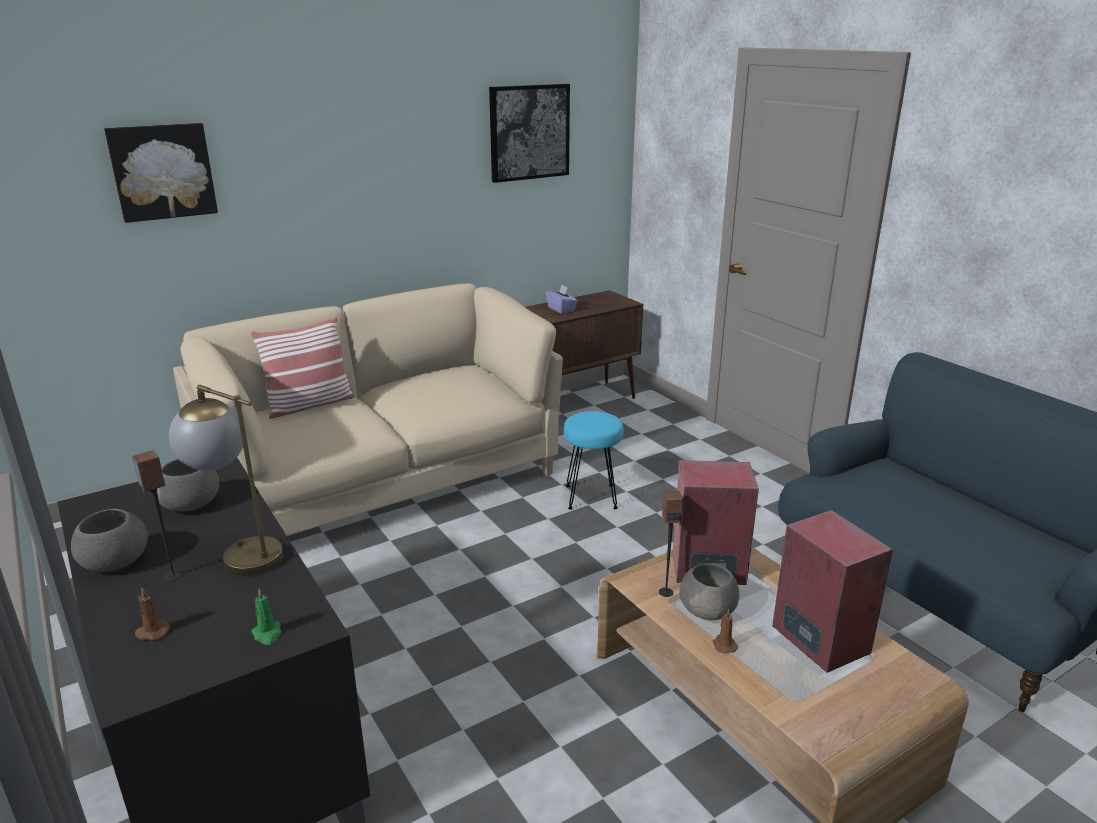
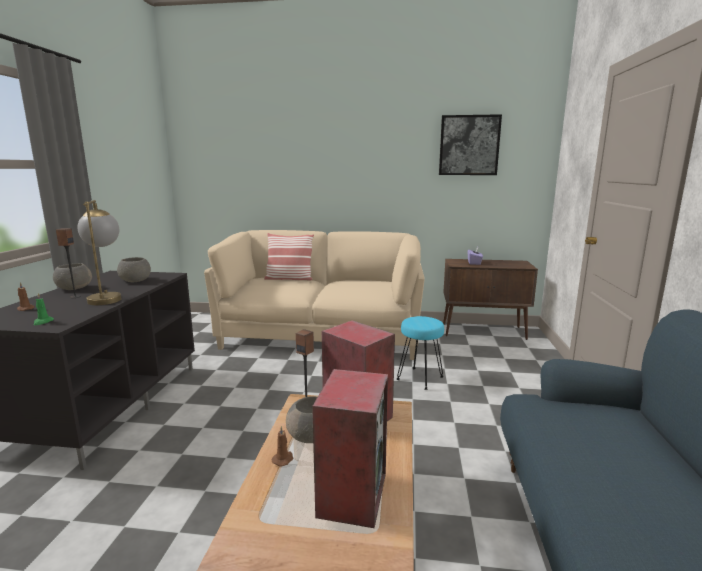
camera: 40 degrees right, 10 degrees down
(162, 171) = (255, 152): picture -> none

